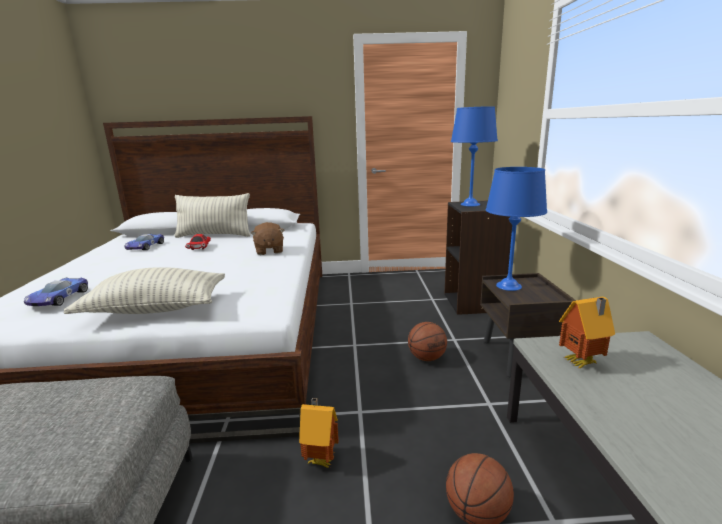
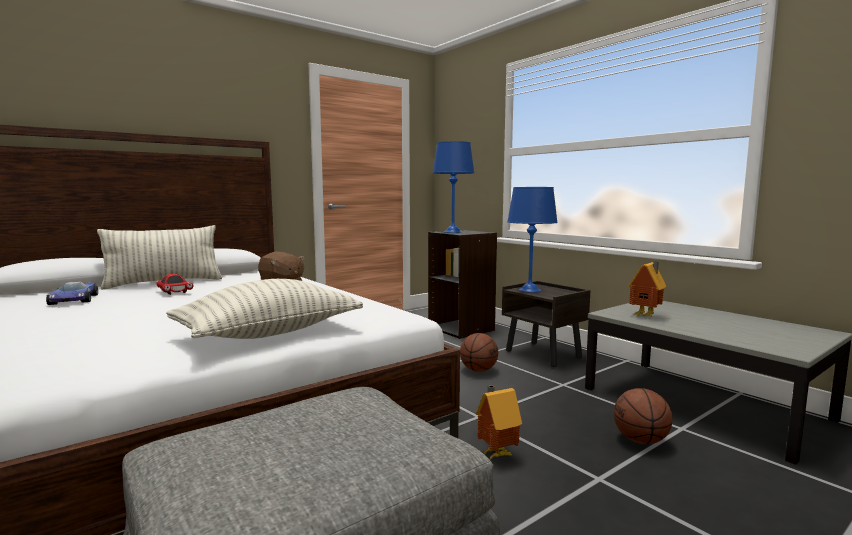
camera: 35 degrees left, 10 degrees down
(58, 298) = (87, 346): toy car -> none

